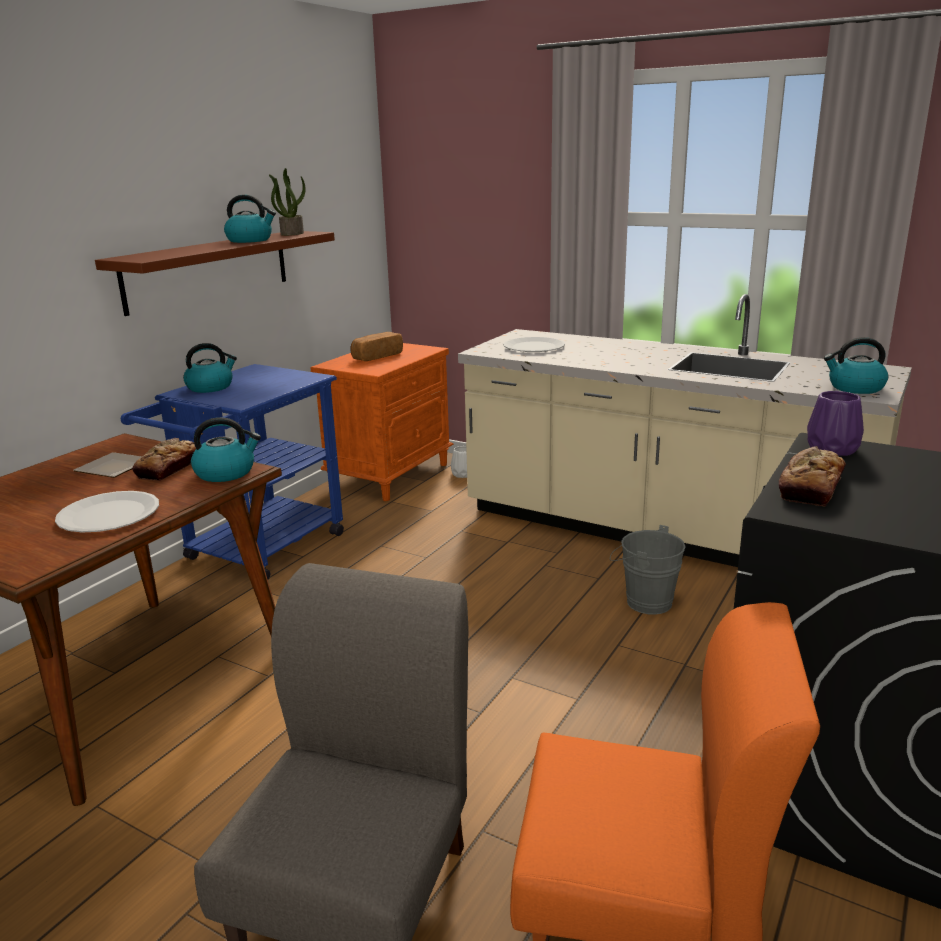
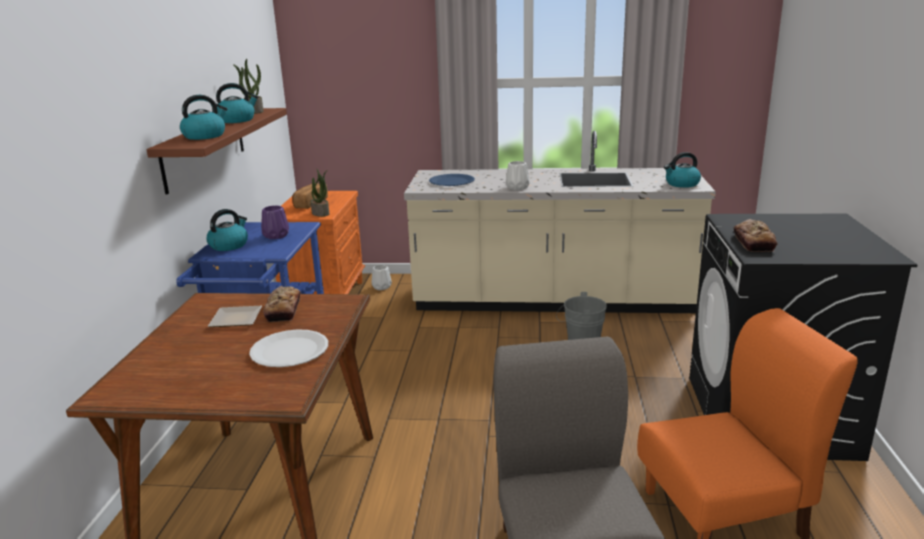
camera: 25 degrees left, 0 degrees up
(226, 472) = (335, 305): kettle -> kettle (205, 136)
(373, 368) = (321, 213): none -> potted plant
(533, 347) = (451, 182): white plate -> blue plate
(606, 363) = (517, 187): none -> white vase
(833, 449) = (736, 220): purple vase -> purple vase (277, 235)

